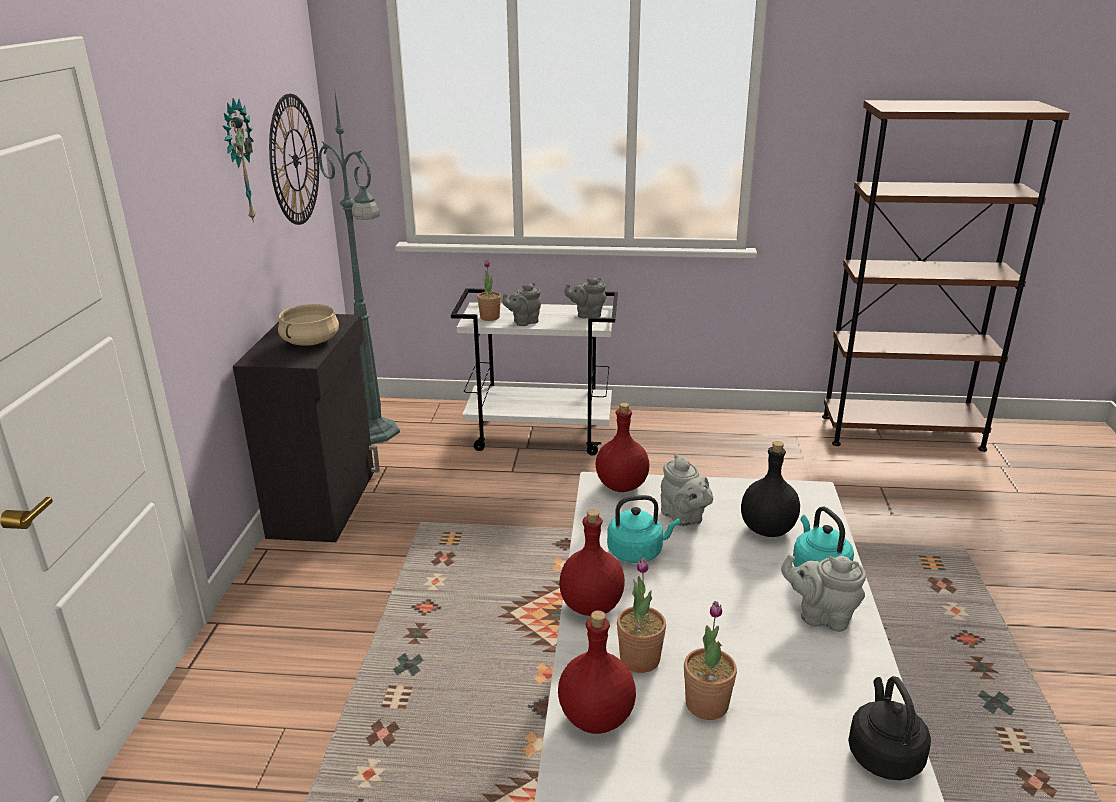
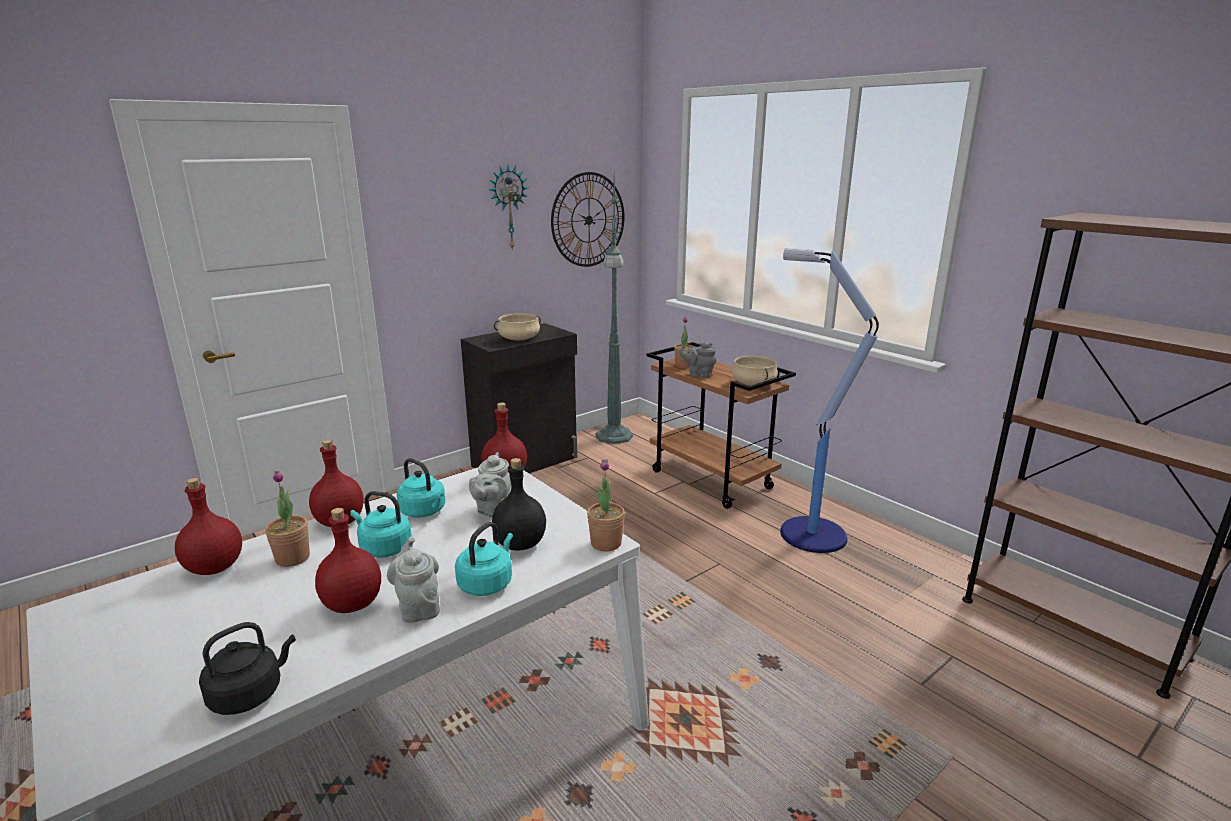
camera: 45 degrees right, 5 degrees down
(541, 434) = (712, 480): white cart -> brown cart
(587, 315) = (754, 383): grey teapot -> beige cooking pot
(684, 445) = (810, 534): none -> floor lamp
(686, 599) = (383, 548): none -> turquoise kettle
(706, 704) = (259, 599): potted plant -> potted plant (606, 543)
(779, 650) = (352, 604): none -> red bottle

